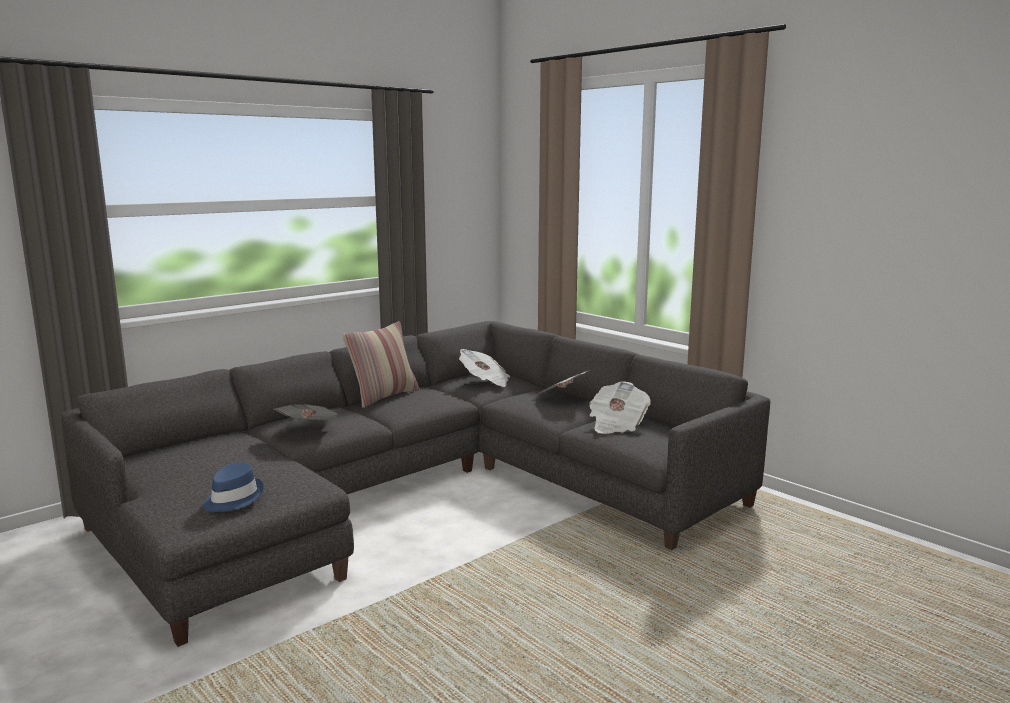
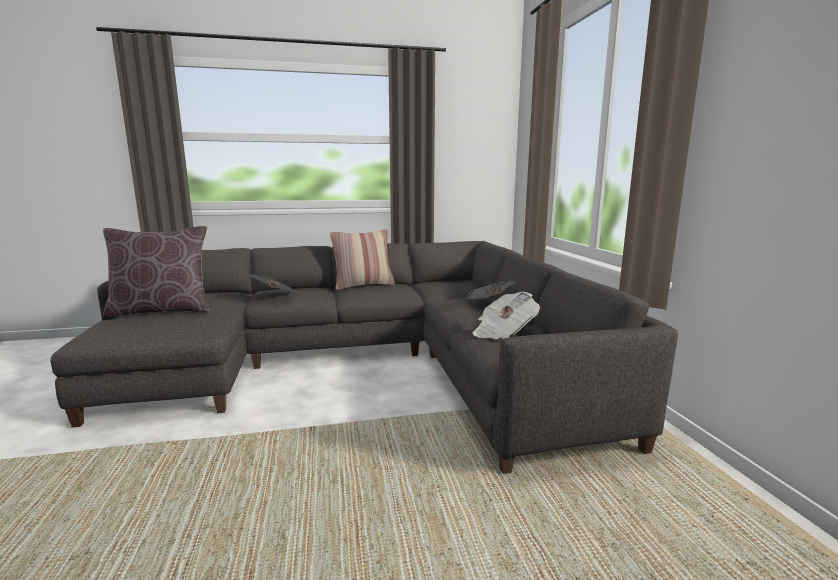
camera: 30 degrees right, 0 degrees up
(196, 474) = (162, 310): none -> brown pillow
(232, 498) = (143, 328): blue hat -> none
(485, 381) = (449, 285): newspaper -> none

